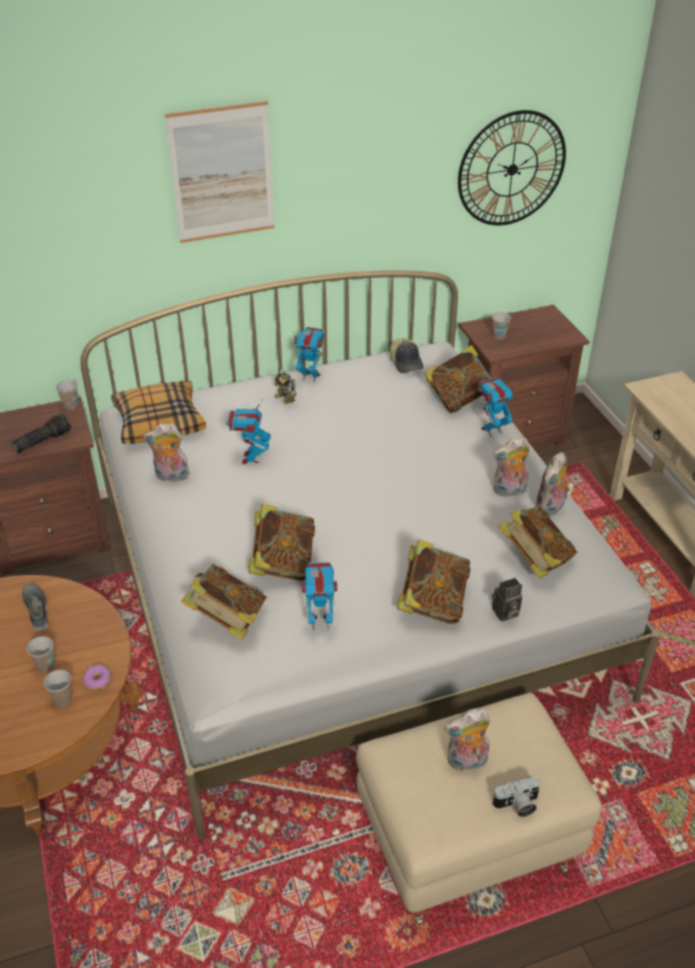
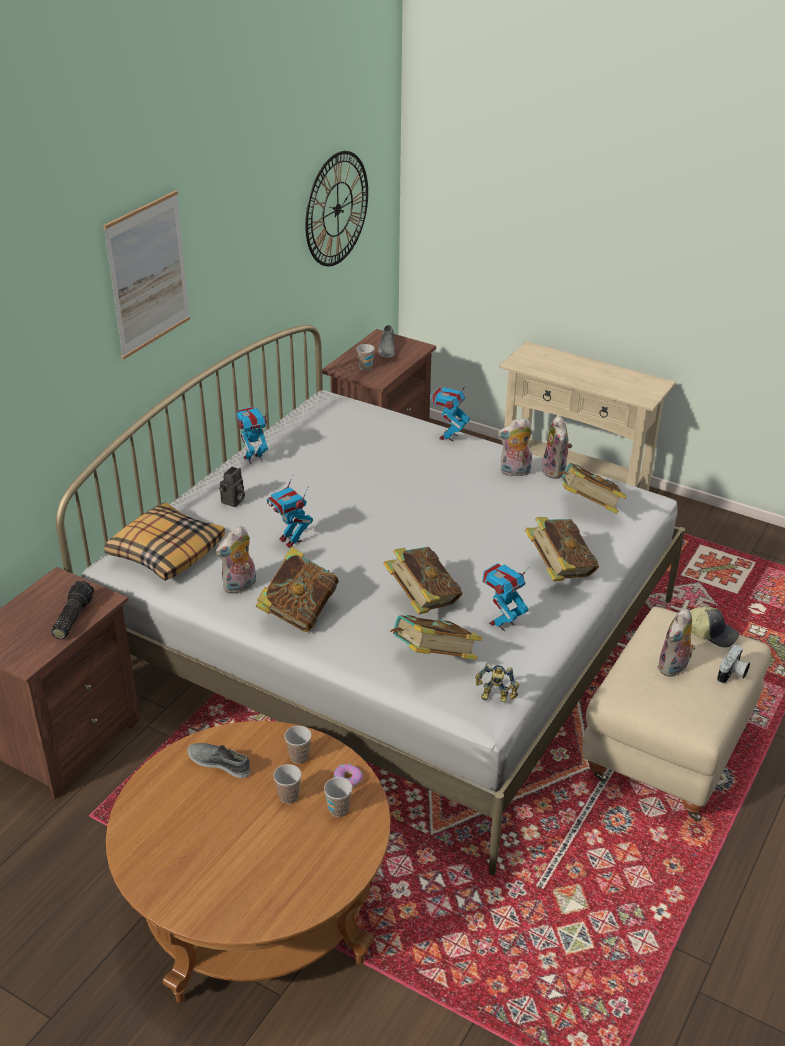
camera: 40 degrees left, 5 degrees down
(70, 405) = (57, 577): cup -> cup (299, 757)
(284, 399) = (256, 485): toy robot -> toy robot (495, 697)
(406, 362) = (320, 415): cap -> cap (711, 633)
(459, 399) = (396, 425): book -> book (299, 612)
(505, 613) = (612, 551): camera -> camera (233, 502)
(509, 491) = (514, 472): plush toy -> plush toy turned 45 degrees clockwise
(540, 325) = (387, 348): none -> grey shoe

